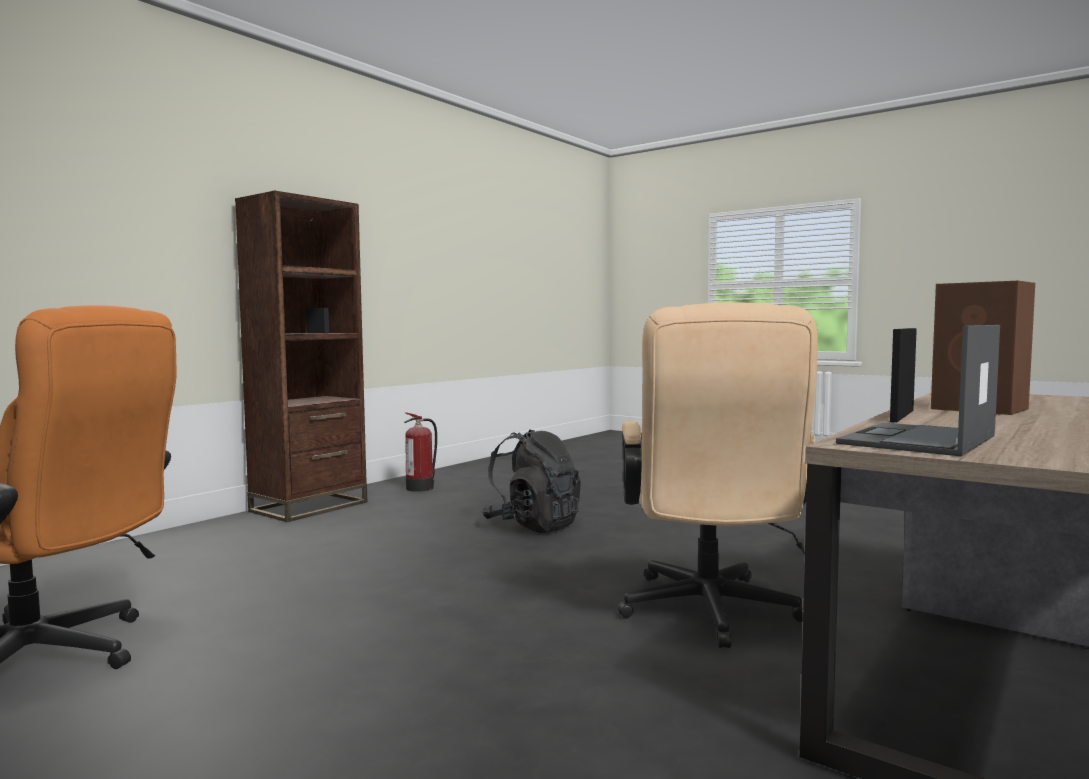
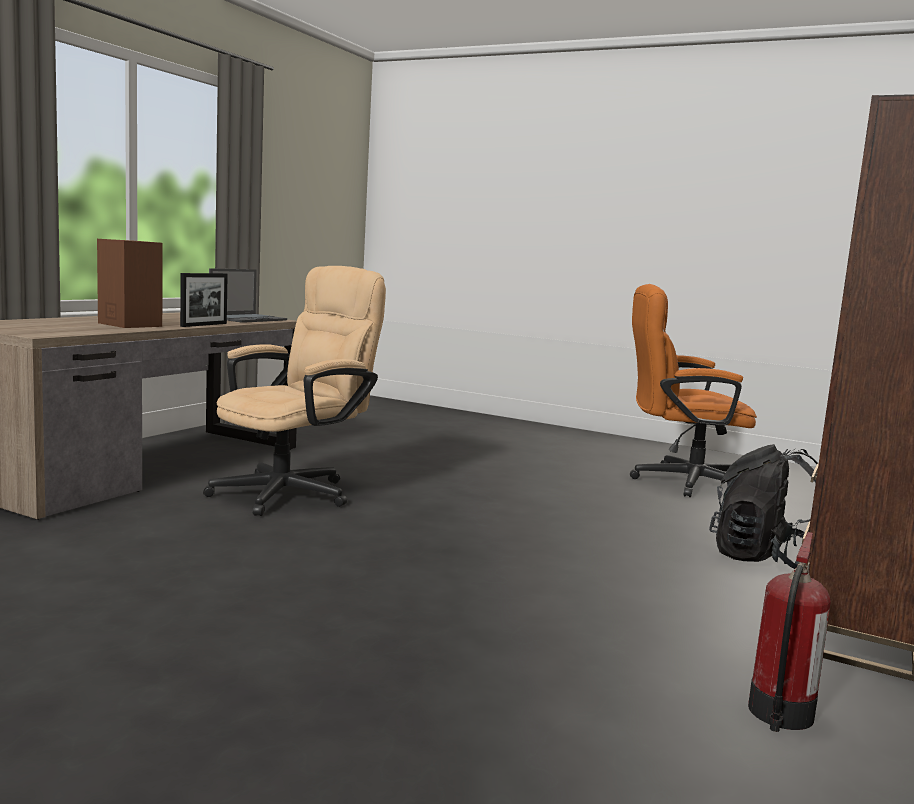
camera: 170 degrees right, 5 degrees up
(533, 525) = (466, 587): black backpack -> black backpack (767, 561)
(710, 615) = (294, 492): beige office chair -> beige office chair turned 45 degrees clockwise

